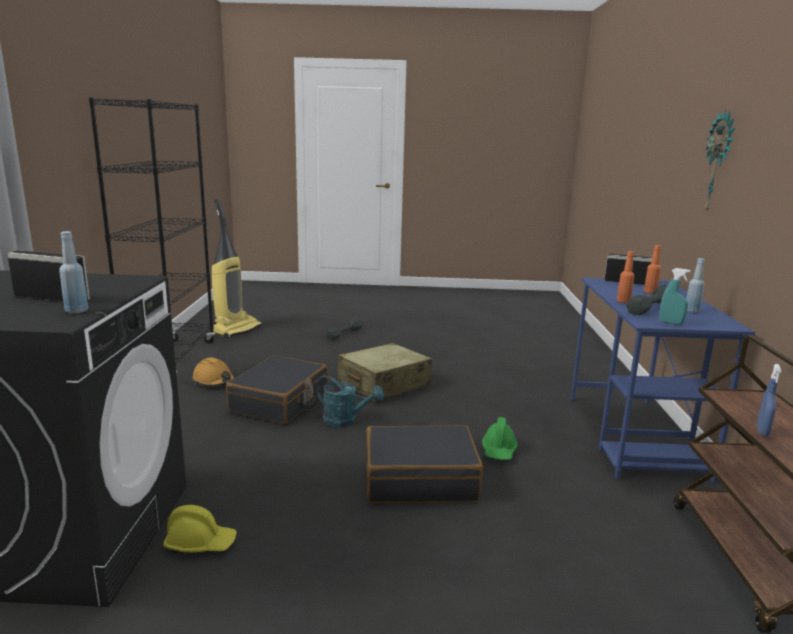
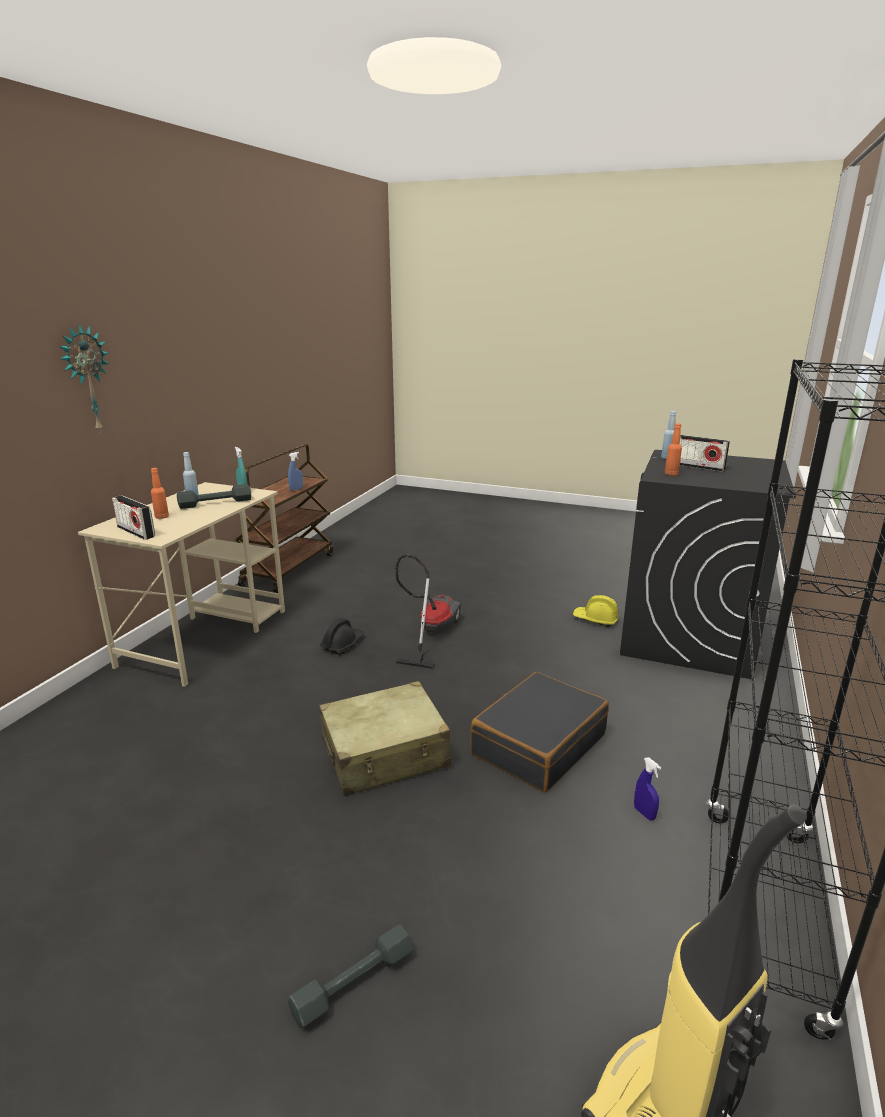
camera: 160 degrees left, 5 degrees up
(214, 381) = (644, 813): orange hard hat -> blue spray bottle
(346, 421) = (465, 699): turquoise watering can -> none
(419, 478) = (430, 633): black suitcase -> vacuum cleaner
(499, 450) = (342, 644): green hard hat -> black hard hat
(623, 302) = (220, 510): orange bottle -> orange bottle (671, 474)
(634, 436) = (206, 637): blue desk -> beige desk

